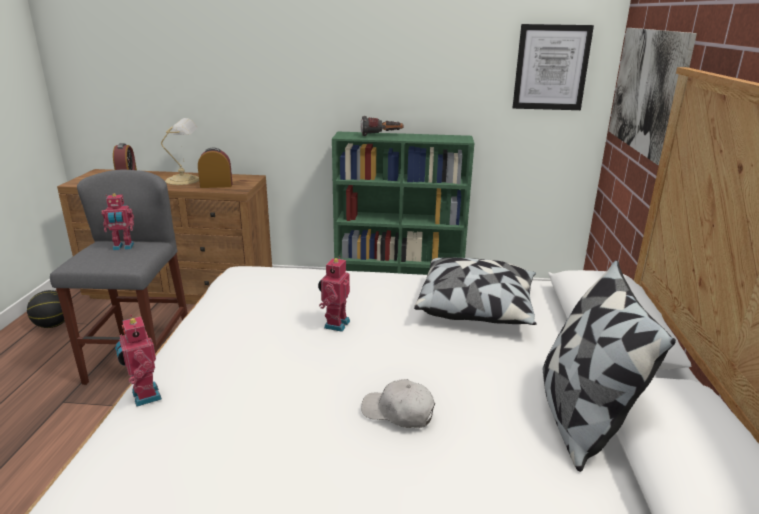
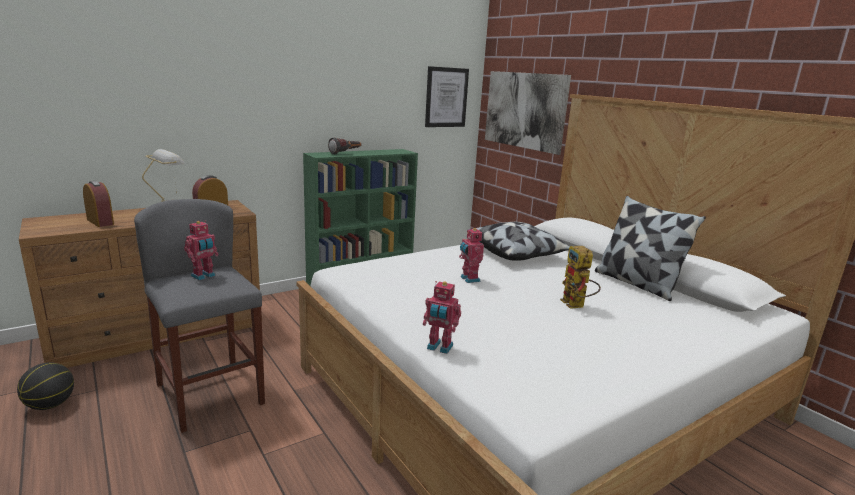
camera: 40 degrees left, 5 degrees down
(398, 412) = (576, 305): white cap -> toy robot

